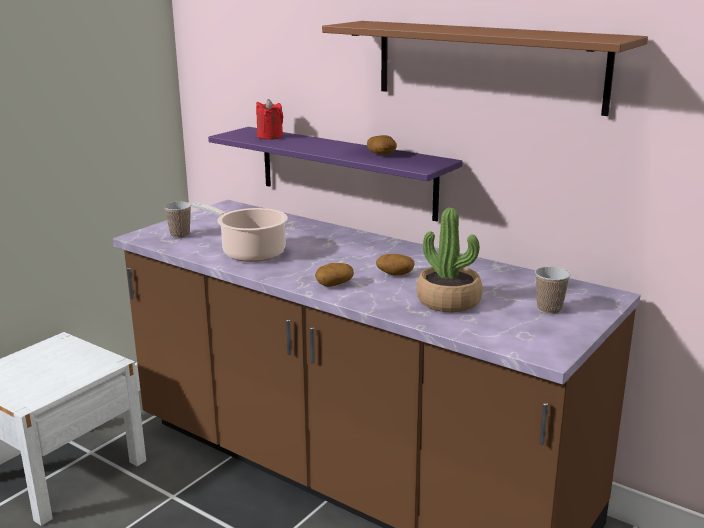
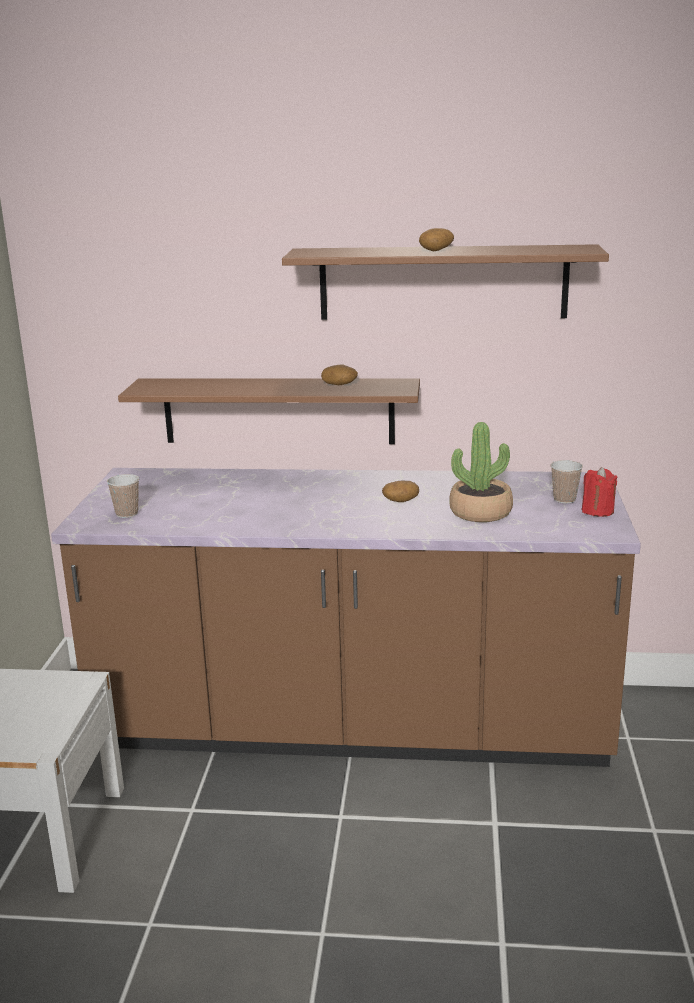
camera: 30 degrees left, 0 degrees up
(250, 252) = (233, 513): cooking pot -> none
(270, 136) = (189, 385): red candle -> red candle (597, 511)
(334, 284) = (362, 522): potato -> potato (436, 250)
(346, 172) = (278, 410): purple shelf -> brown shelf

